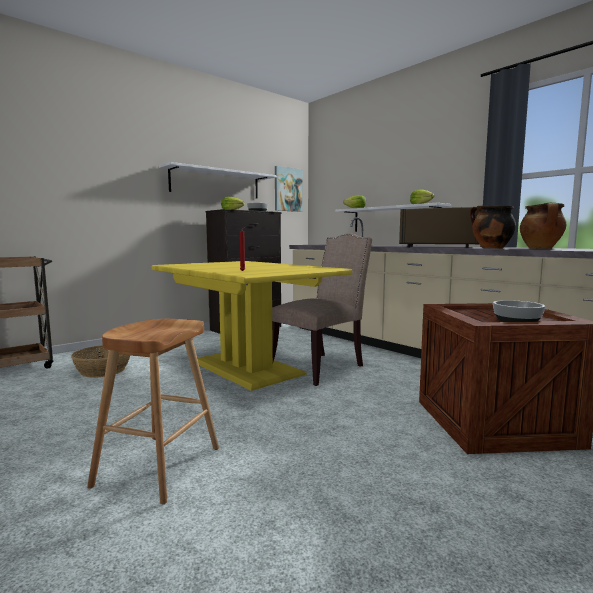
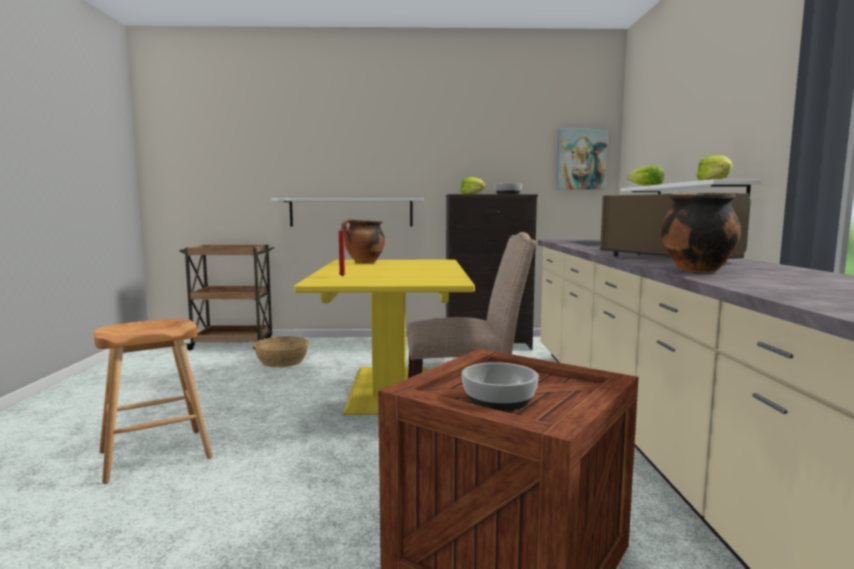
camera: 40 degrees right, 0 degrees up
(216, 183) = (466, 160): white shelf -> white shelf (351, 212)
(541, 248) = (784, 279): cooking pot -> cooking pot (364, 263)

